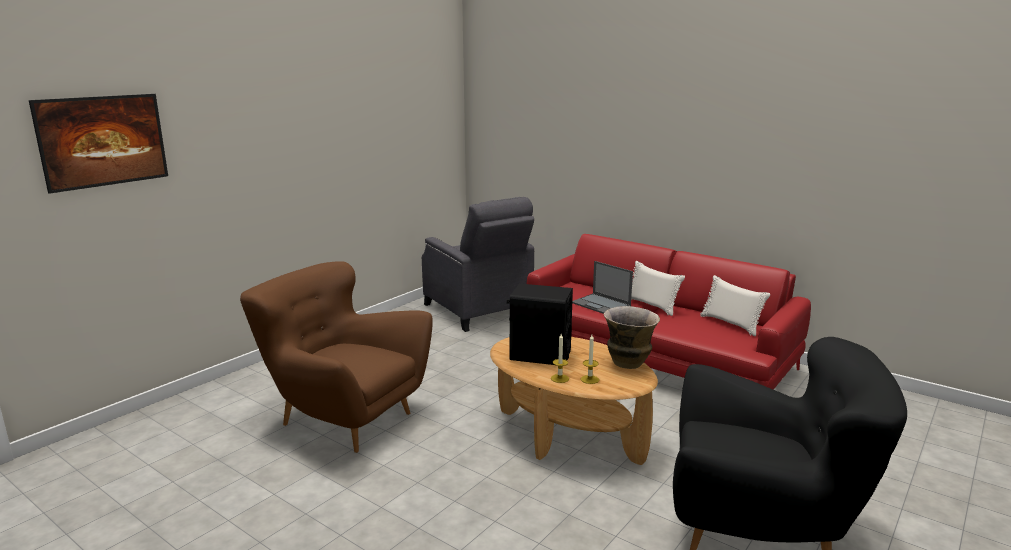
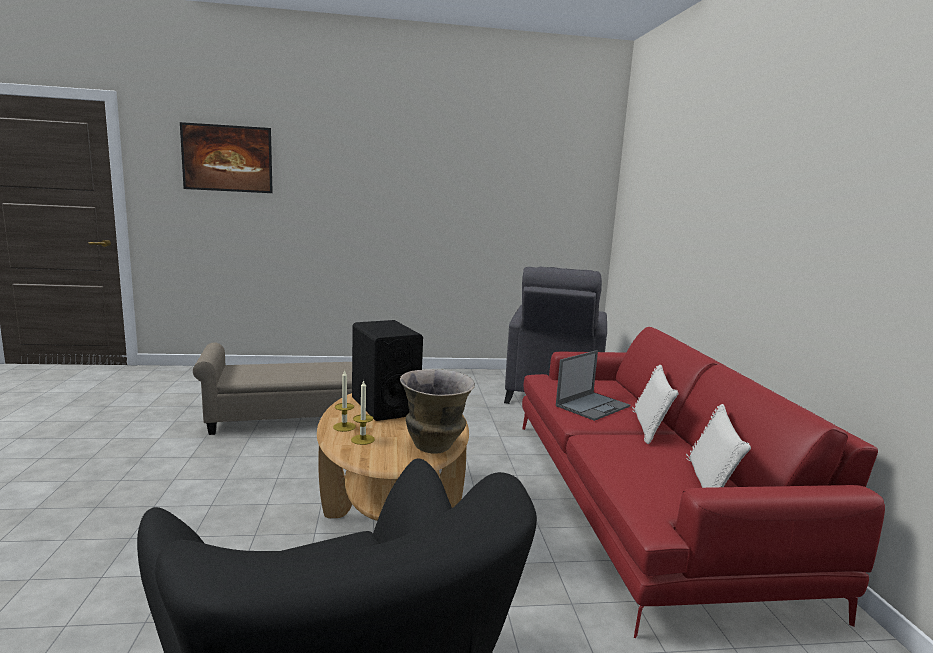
camera: 45 degrees right, 5 degrees down
(344, 418) = (291, 418): brown armchair -> beige ottoman
(601, 304) = (593, 406): laptop -> laptop turned 135 degrees counterclockwise

